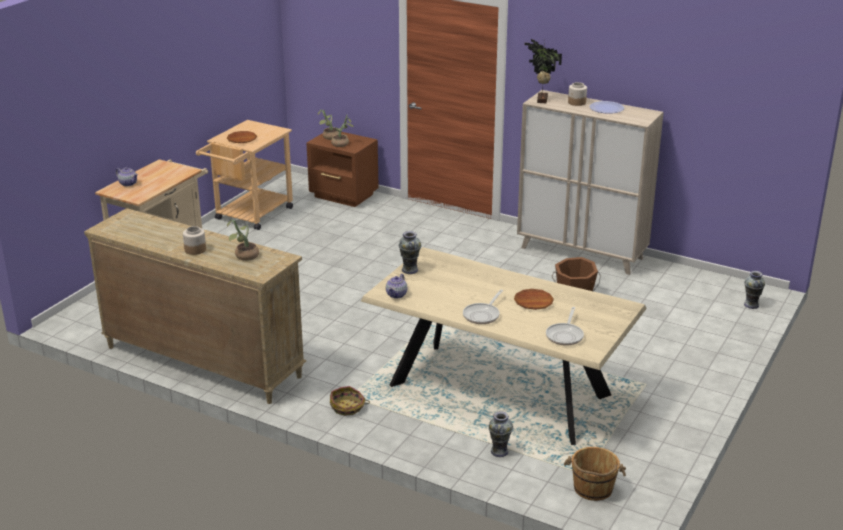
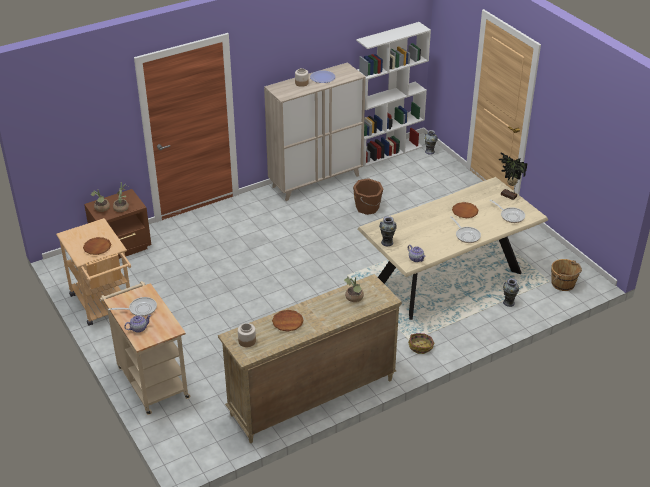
camera: 60 degrees left, 10 degrees up
(157, 176) = (140, 309): none -> frying pan
(172, 234) = (287, 322): none -> brown plate
(195, 250) = (324, 318): jar -> jar (247, 341)
(540, 100) = (283, 93): potted plant -> potted plant (508, 196)
(707, 278) = (388, 152): none -> white bookcase

